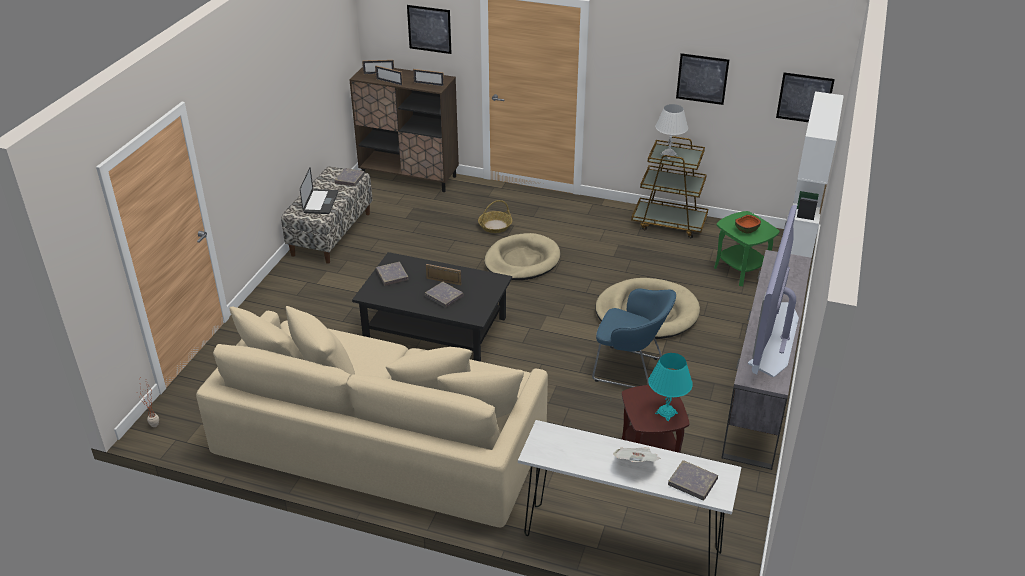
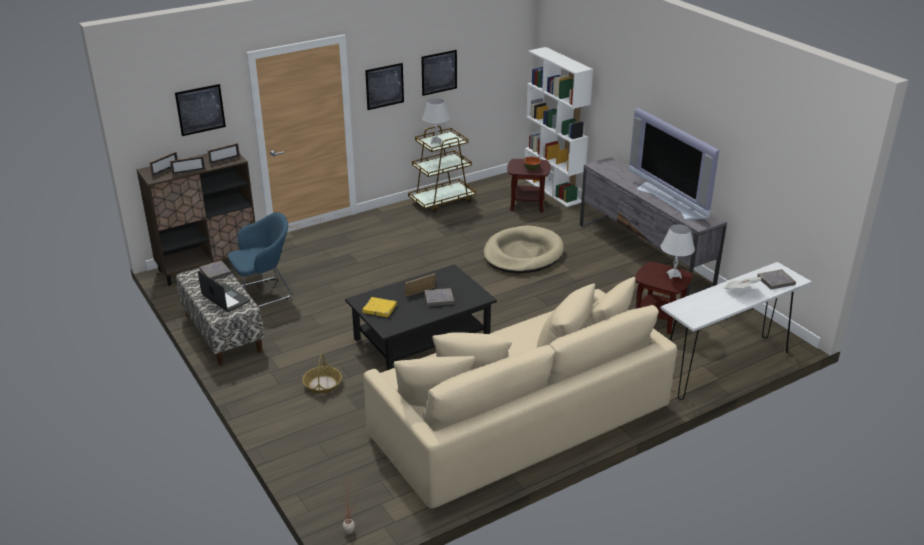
camera: 50 degrees left, 5 degrees down
(392, 275) = (379, 309): grey book -> yellow book
(495, 226) = (337, 260): basket -> basket (322, 384)
(522, 260) = (396, 270): beige dog bed -> none
(630, 370) = (571, 287): blue armchair -> blue armchair (264, 293)
(666, 413) = (673, 275): turquoise table lamp -> white table lamp
(741, 270) = (527, 204): green side table -> brown side table
(804, 98) = (509, 62): picture -> picture (384, 86)

